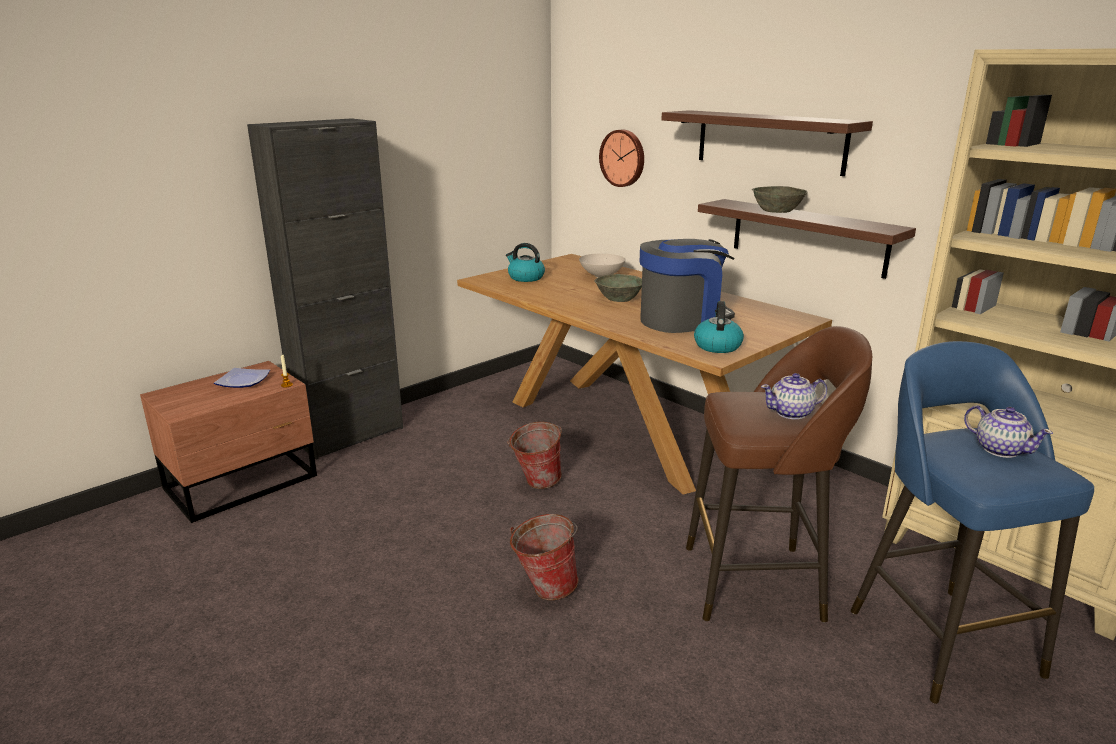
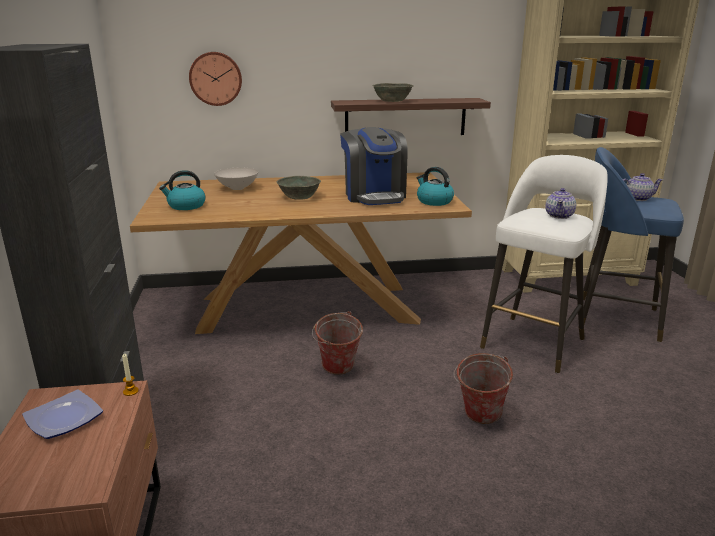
camera: 55 degrees left, 0 degrees up
(682, 320) = (374, 195): coffee machine -> coffee machine turned 150 degrees clockwise
(757, 583) = (534, 342): brown stool -> white stool
(769, 141) = (366, 50): shelf -> none

